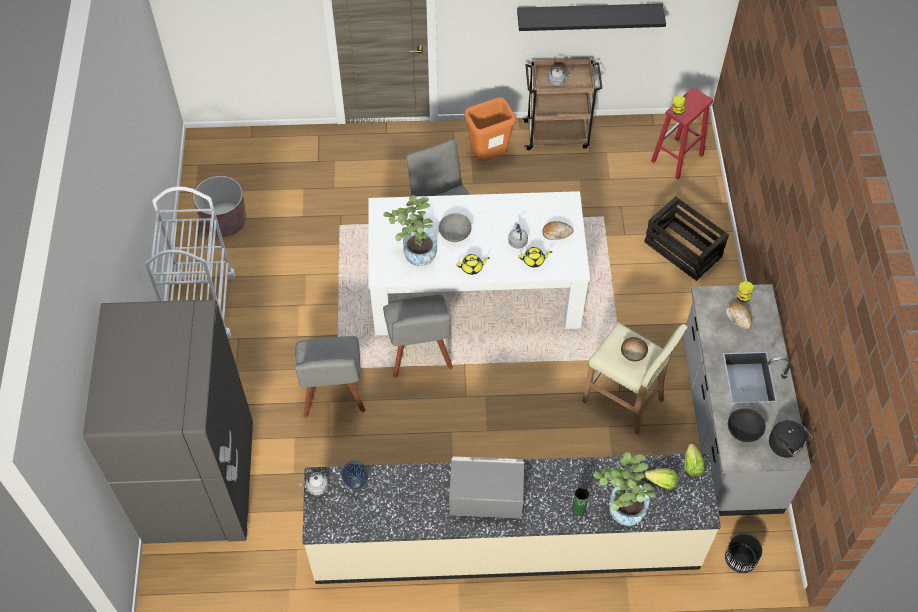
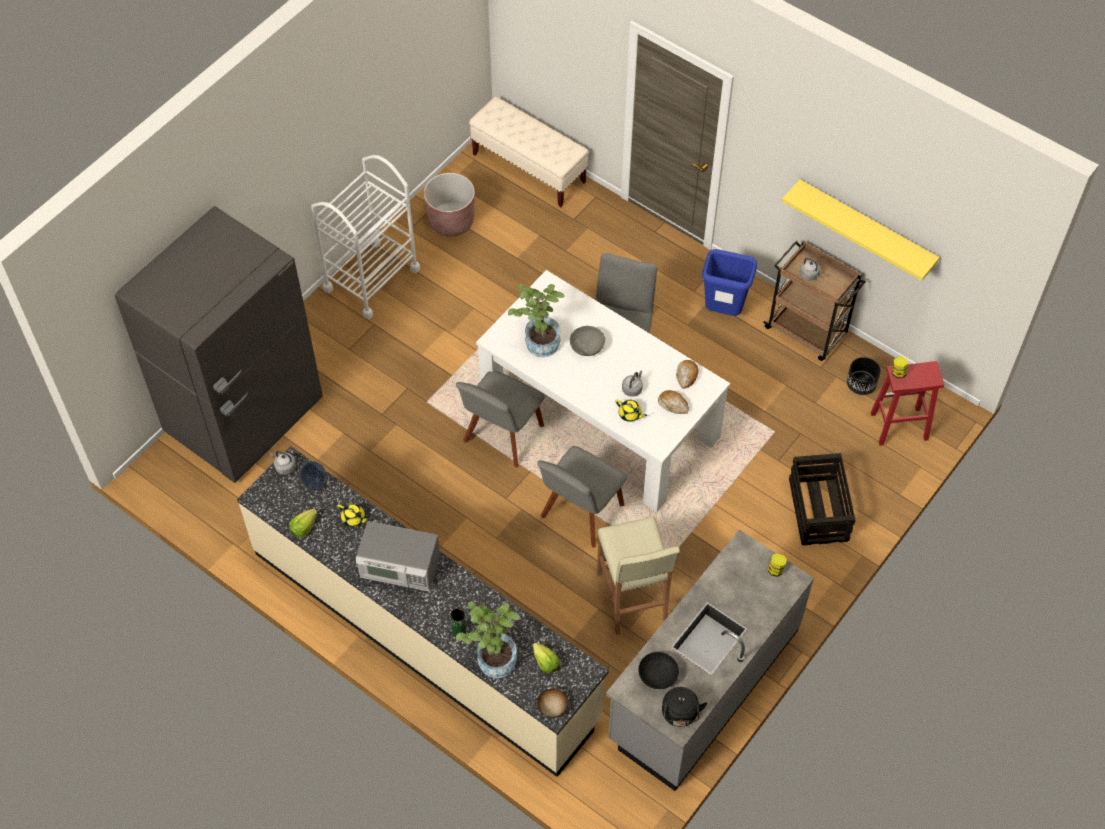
camera: 40 degrees right, 0 degrees up
(248, 145) = (529, 168): none -> beige bench
(333, 394) = (404, 420): grey chair -> grey chair (580, 514)
(472, 267) = (573, 384): yellow teapot -> yellow teapot (353, 518)
(485, 495) = (400, 567): microwave -> microwave turned 150 degrees clockwise
(489, 157) = (724, 311): orange trash can -> blue trash can
(588, 15) = (866, 227): black shelf -> yellow shelf
(633, 354) = (637, 550): bowl -> bowl (553, 708)
(692, 465) = (584, 669): lettuce -> lettuce (304, 527)
(738, 317) = (753, 583): bread -> bread (686, 375)
(740, 560) = (598, 797): black planter -> black planter (860, 385)

